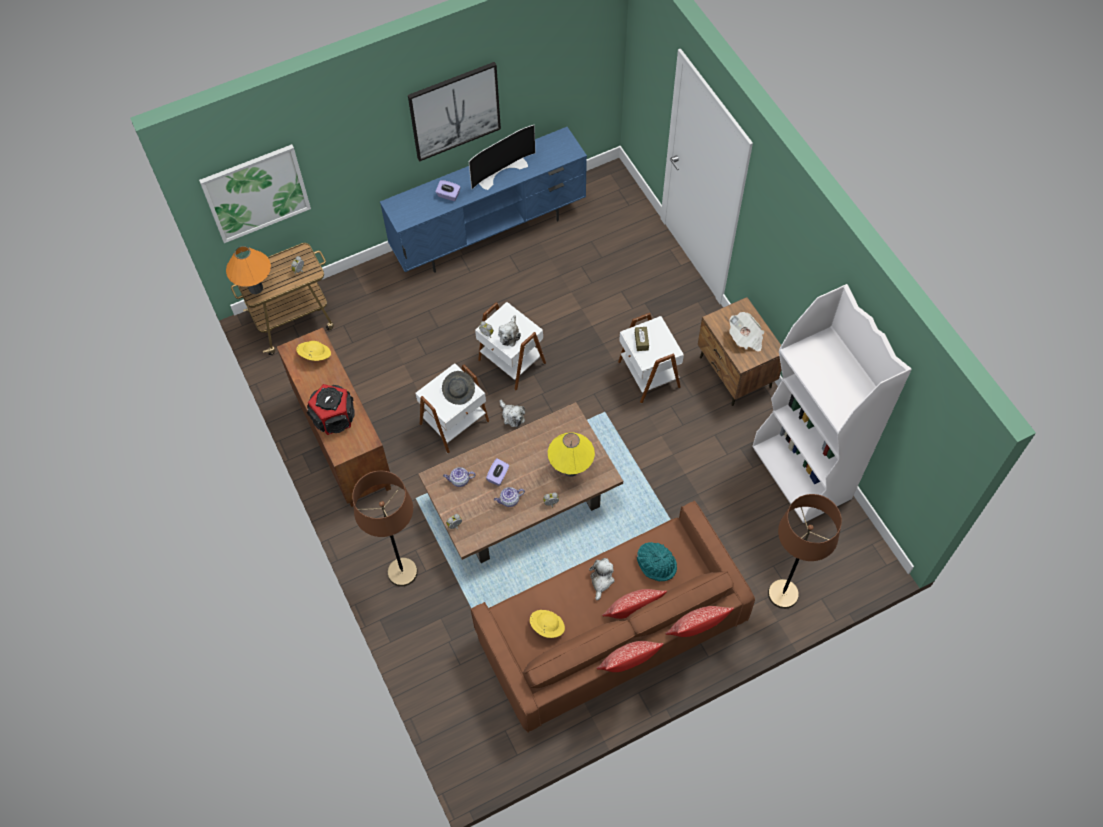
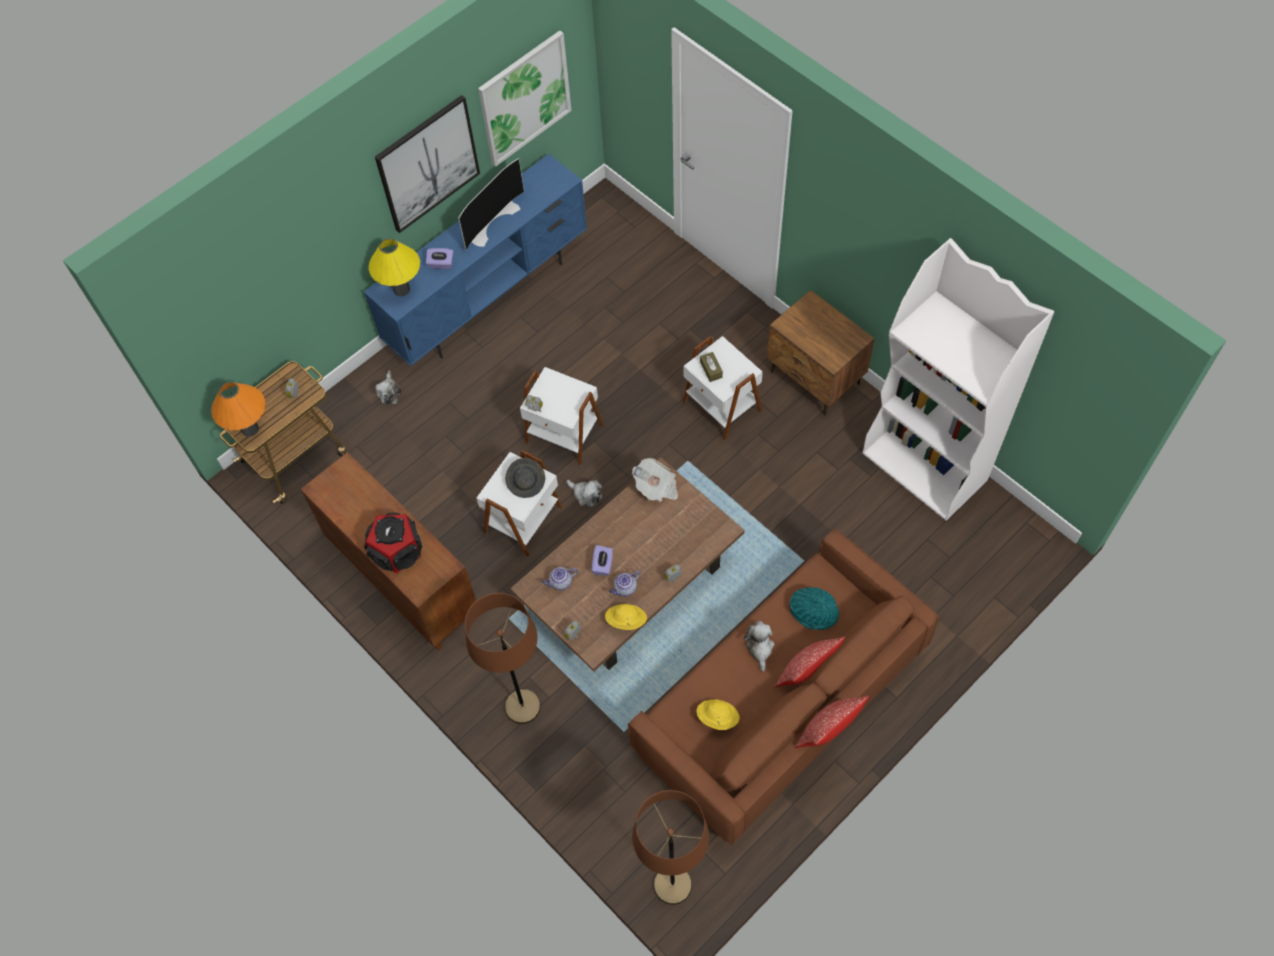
camera: 15 degrees left, 0 degrees up
(256, 193) = (225, 316): picture -> picture (525, 98)
(314, 355) = (349, 486): yellow hat -> yellow hat (626, 621)
(509, 334) = (561, 402): plush toy -> plush toy (389, 392)
(571, 469) = (682, 534): yellow table lamp -> yellow table lamp (401, 289)
(696, 629) = (888, 670): pillow -> none
(745, 338) = (825, 335): newspaper -> newspaper (656, 487)
(783, 594) = (952, 604): brown floor lamp -> brown floor lamp (672, 885)

